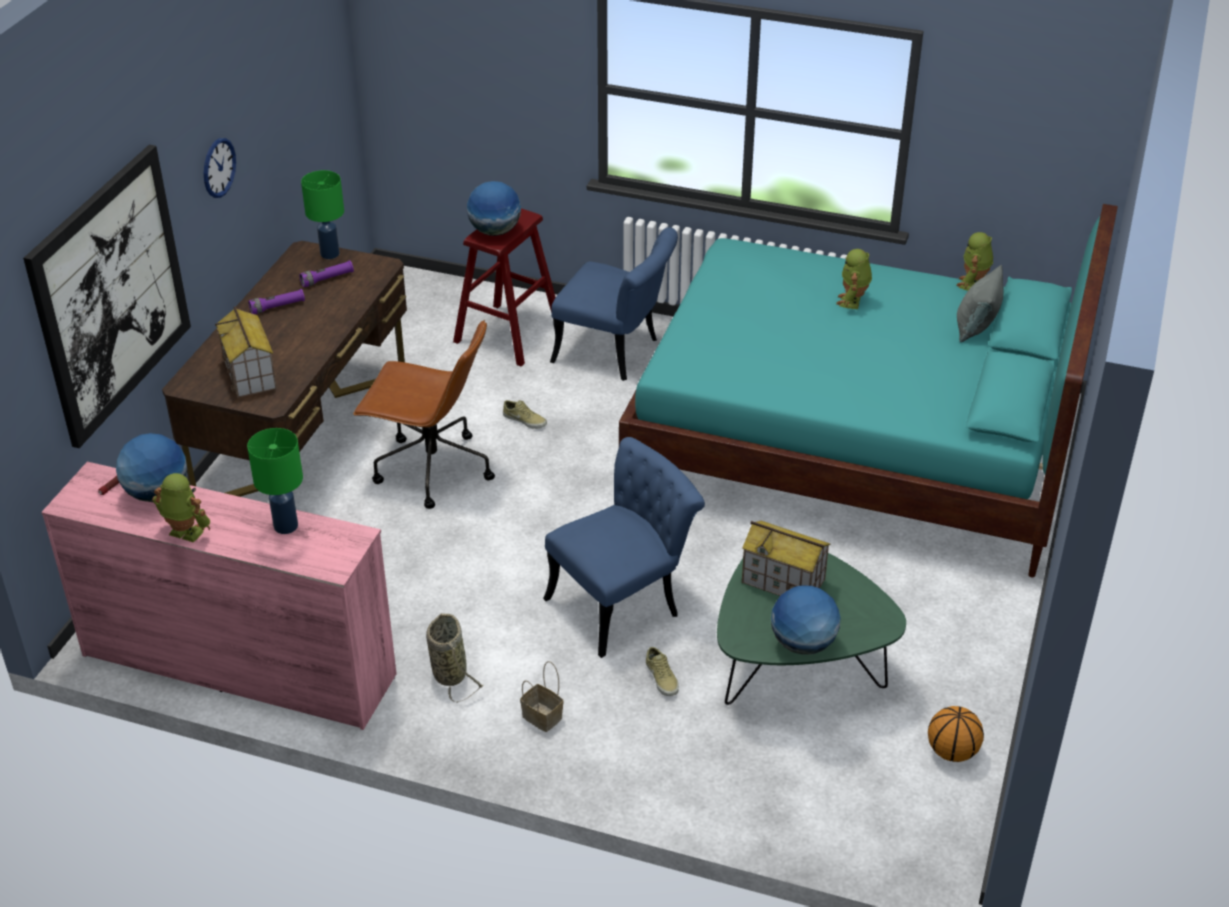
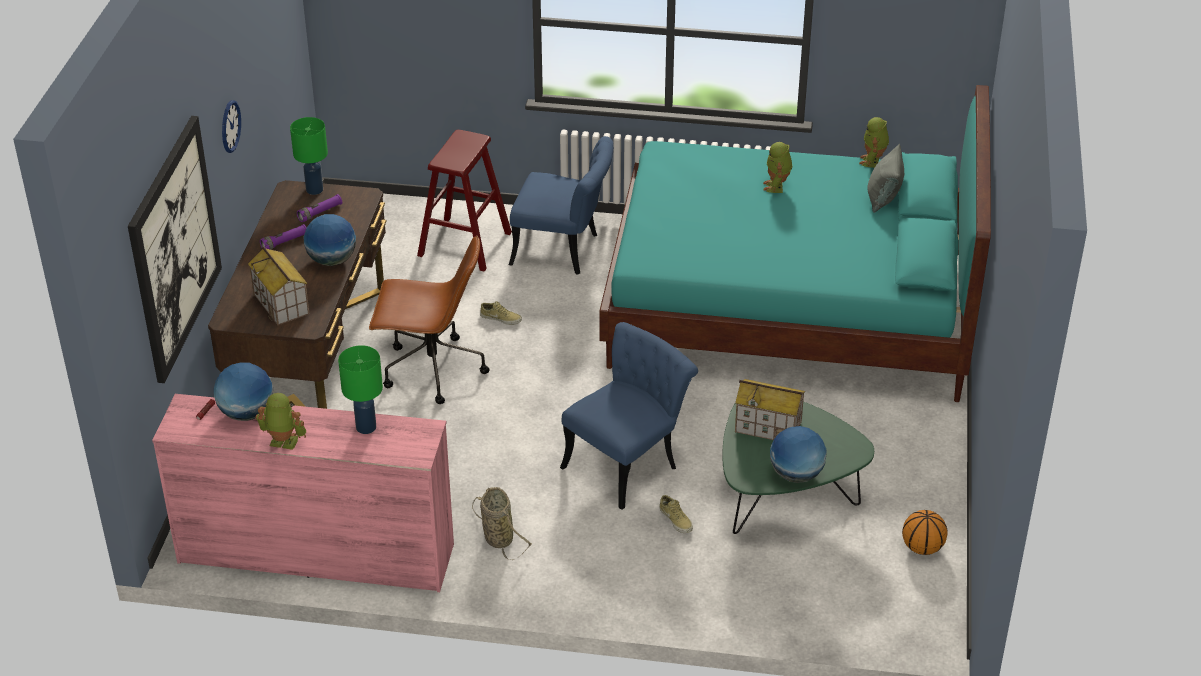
camera: 10 degrees left, 0 degrees up
(495, 231) = (453, 155): globe -> globe (332, 260)
(540, 717) = (584, 563): basket -> none

